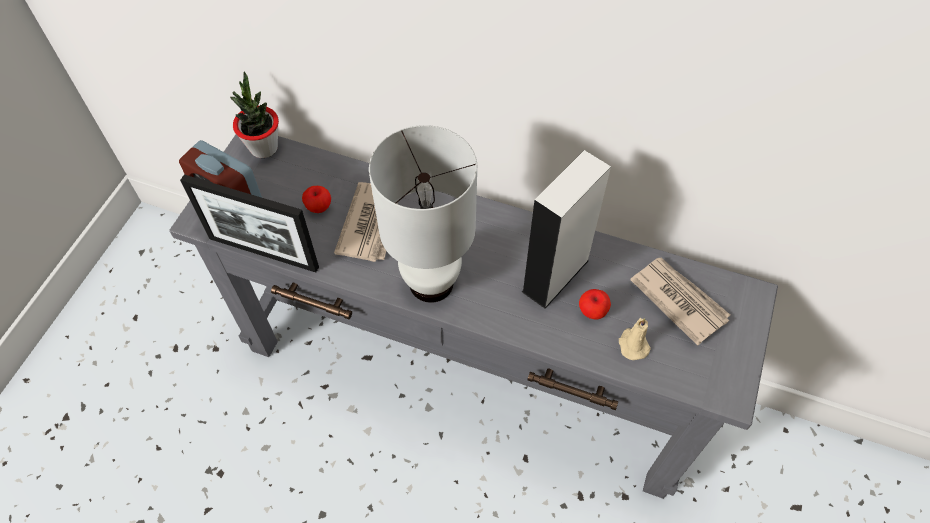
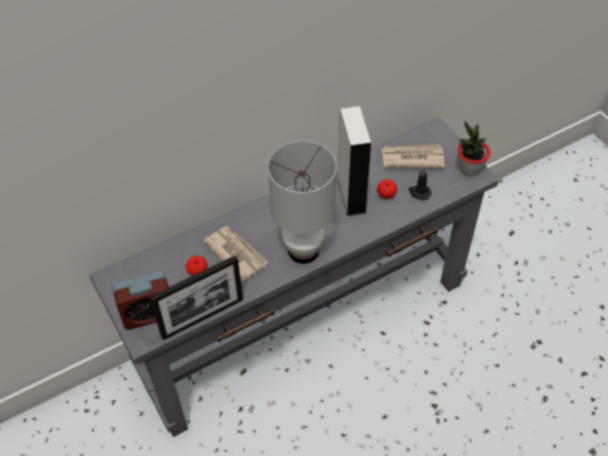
camera: 50 degrees left, 5 degrees down
(263, 147) = (121, 273): potted plant -> potted plant (469, 169)
(632, 344) = (419, 192): beige candle -> black candle

